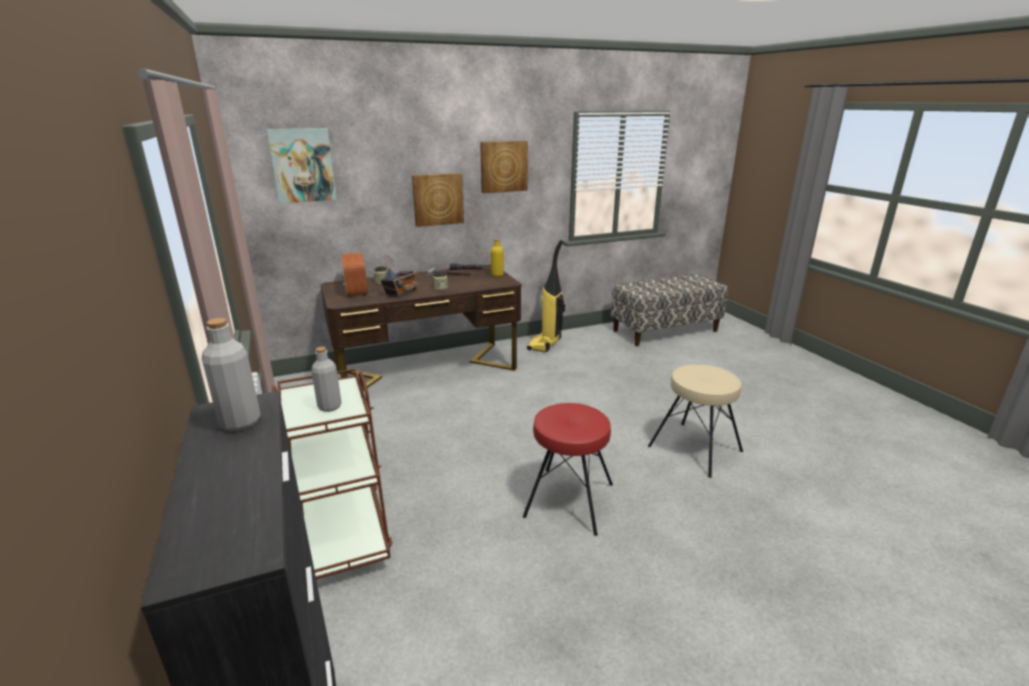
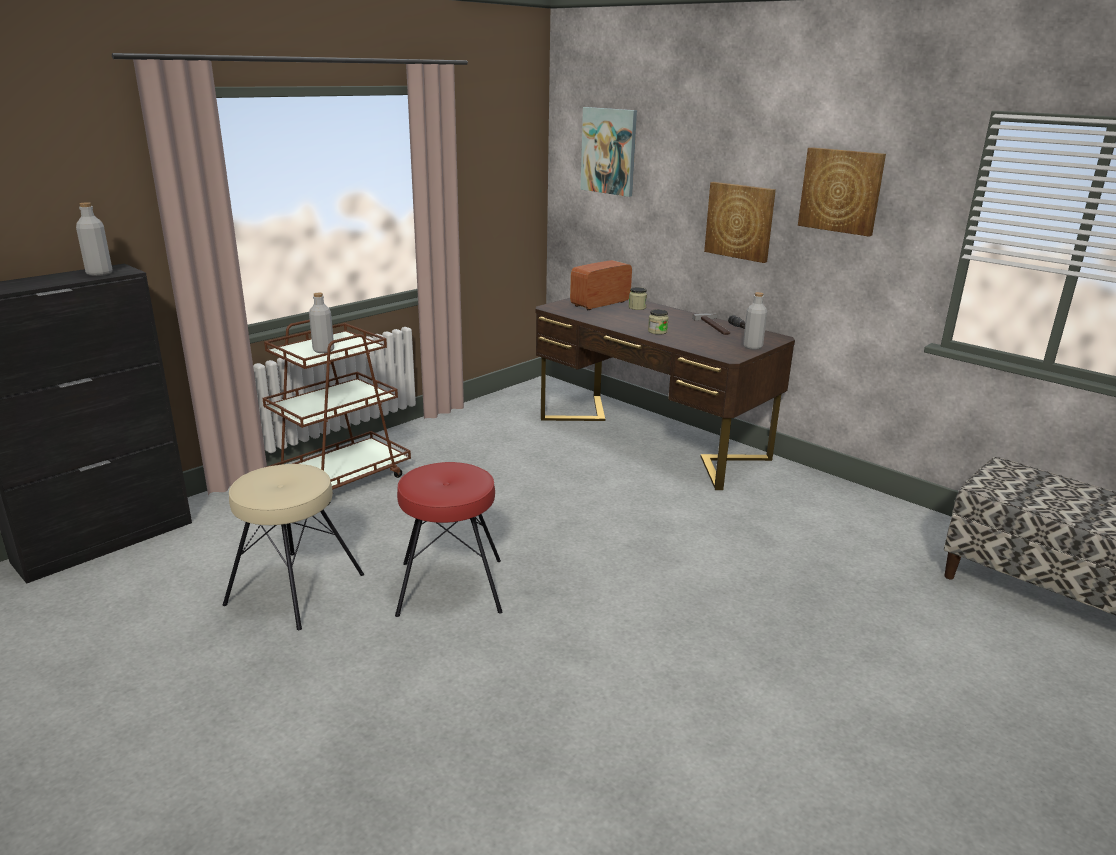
camera: 65 degrees right, 0 degrees up
(401, 293) = (614, 321): radio -> none
(497, 275) = (752, 347): yellow bottle -> grey bottle
(545, 344) = (826, 495): vacuum cleaner -> none
(694, 449) = (643, 678): beige stool -> beige stool (294, 589)

